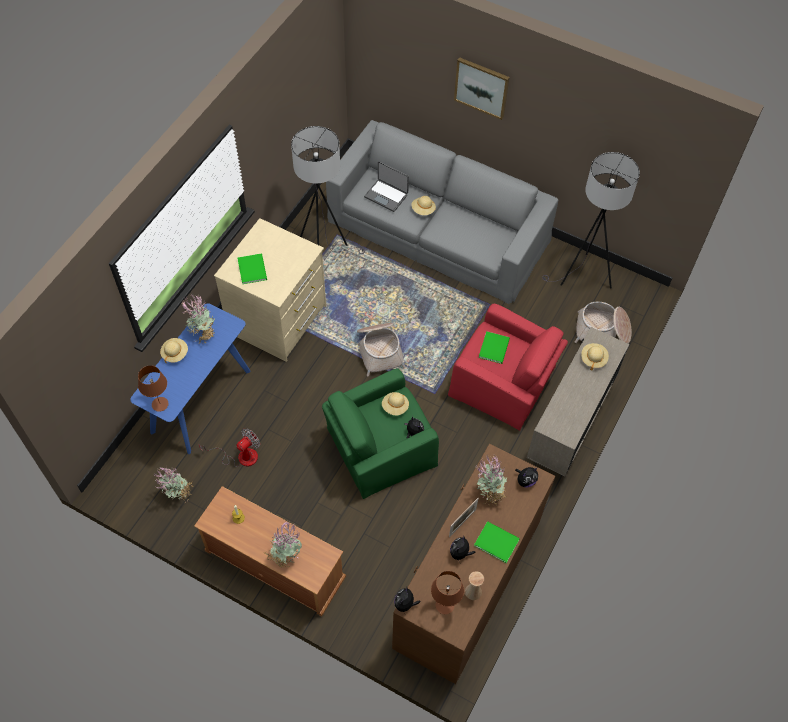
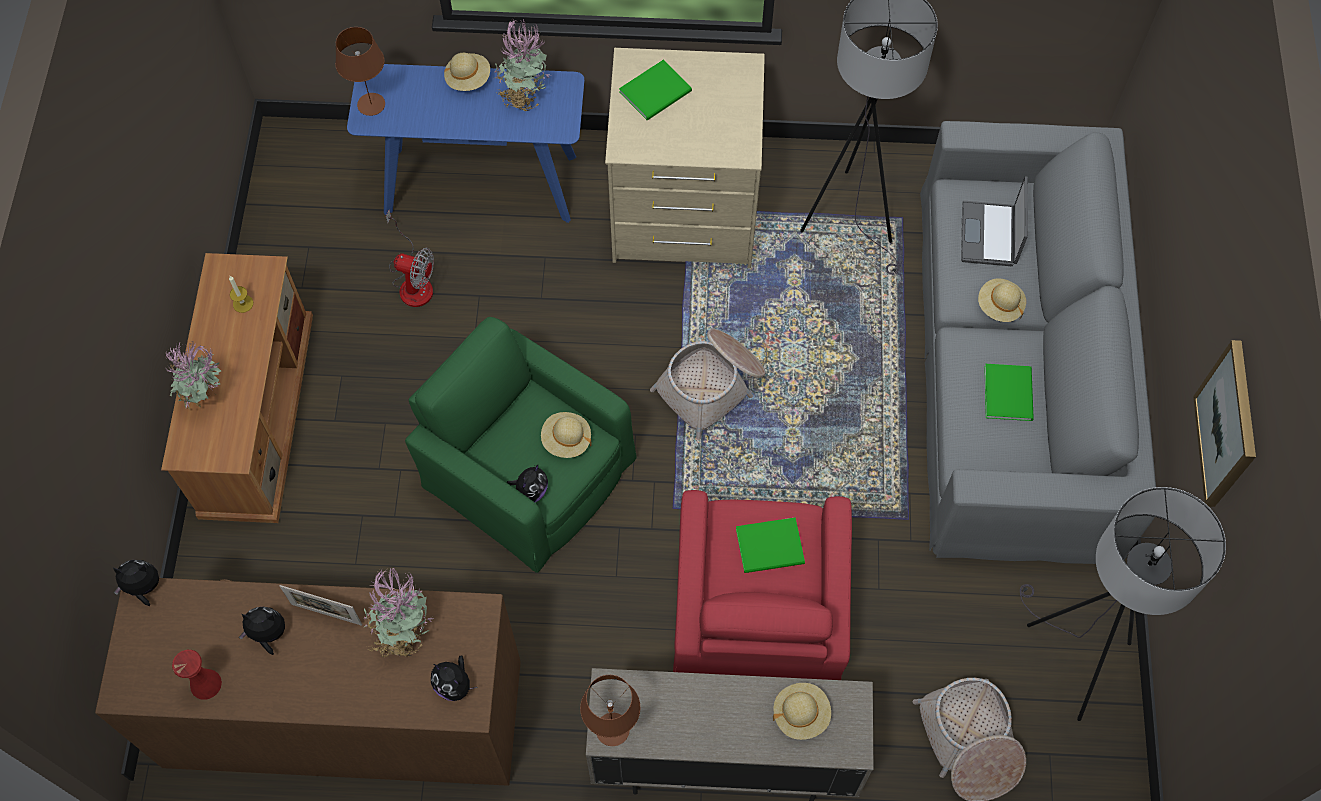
camera: 65 degrees right, 5 degrees up
(178, 495) = (311, 233): potted plant -> none
(444, 605) = (165, 648): brown table lamp -> brown table lamp (612, 728)
(473, 592) = (205, 684): beige vase -> red vase
(481, 87) = (1213, 218): picture -> picture (1227, 425)
(496, 541) = (315, 682): green book -> green book (1009, 391)

